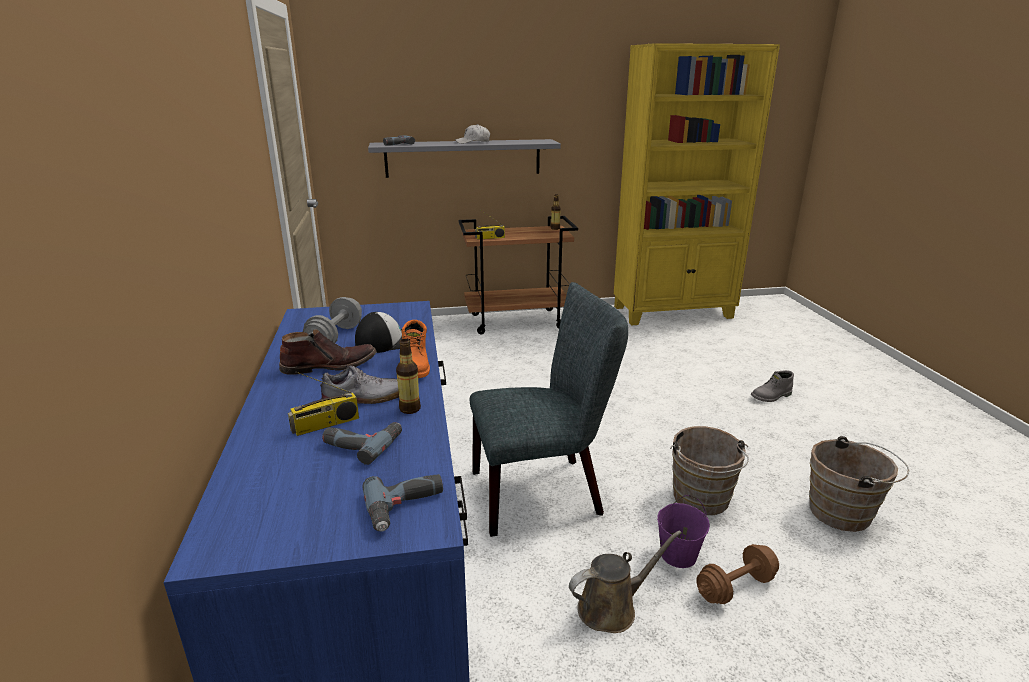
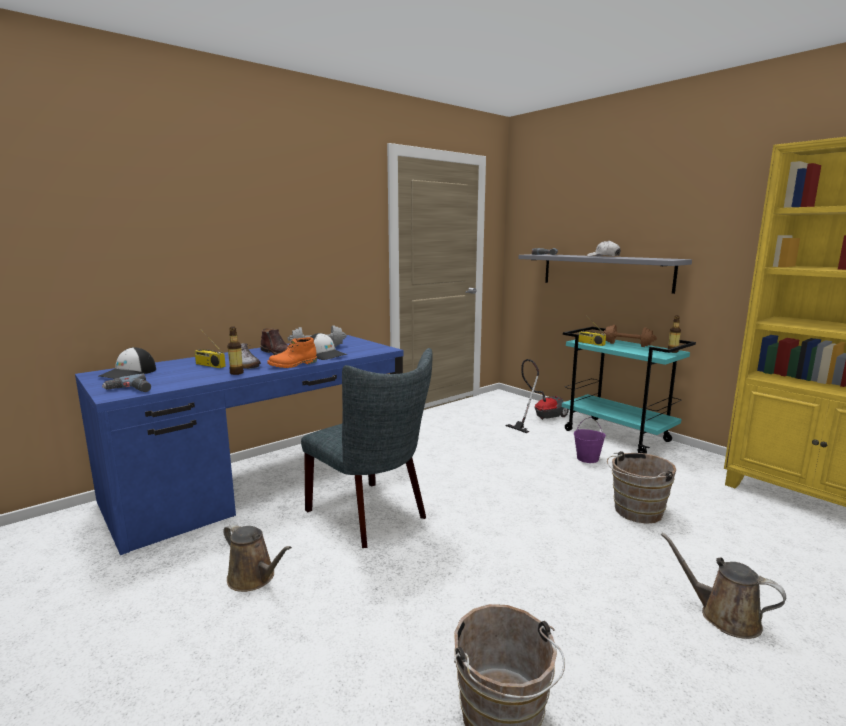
camera: 60 degrees right, 10 degrees down
(272, 507) = (129, 373): none -> cap
(362, 443) = (193, 373): power drill -> none
(438, 333) = (540, 418): none -> vacuum cleaner
(517, 321) = (617, 436): brown cart -> turquoise cart
(678, 555) = (336, 598): purple bucket -> purple bucket (587, 458)
(701, 501) = (428, 597): brown bucket -> brown bucket (635, 512)
(735, 587) = (310, 641): brown dumbbell -> brown dumbbell (627, 345)
(771, 396) = (724, 616): grey boot -> brown watering can

